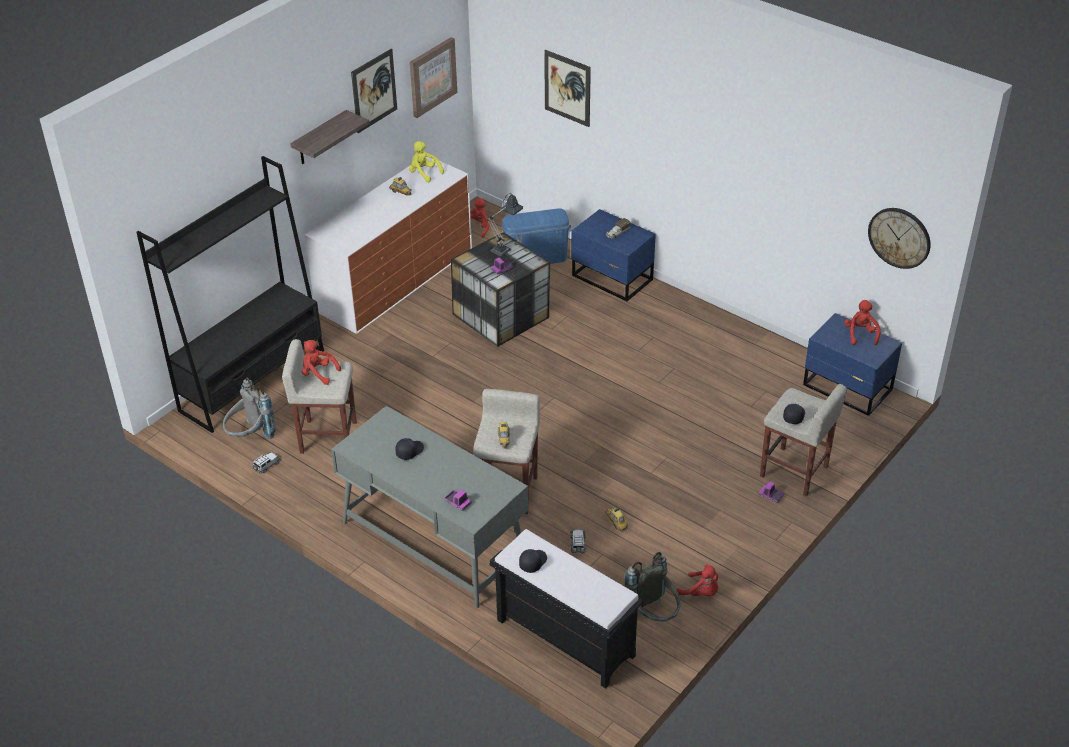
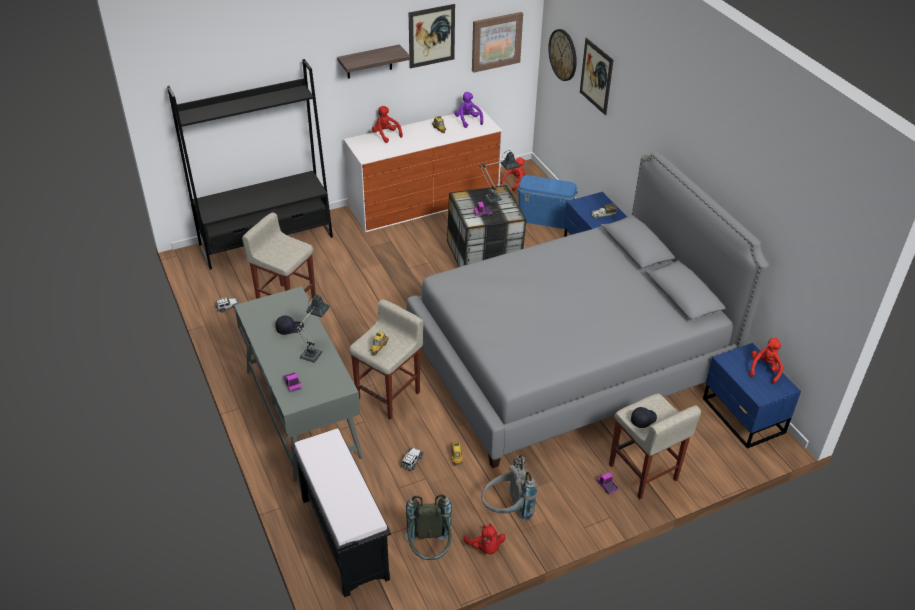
camera: 25 degrees right, 0 degrees up
(250, 437) = (233, 282): grey backpack -> grey backpack (506, 510)
(318, 373) = (281, 246): red plush toy -> red plush toy (386, 135)
(424, 173) = (468, 120): yellow plush toy -> purple plush toy
(453, 465) = (313, 352): none -> table lamp
(532, 562) = (320, 459): black cap -> none
(658, 392) = (569, 359): none -> grey bed
(899, 237) = (817, 286): wall clock -> wall clock (563, 55)

